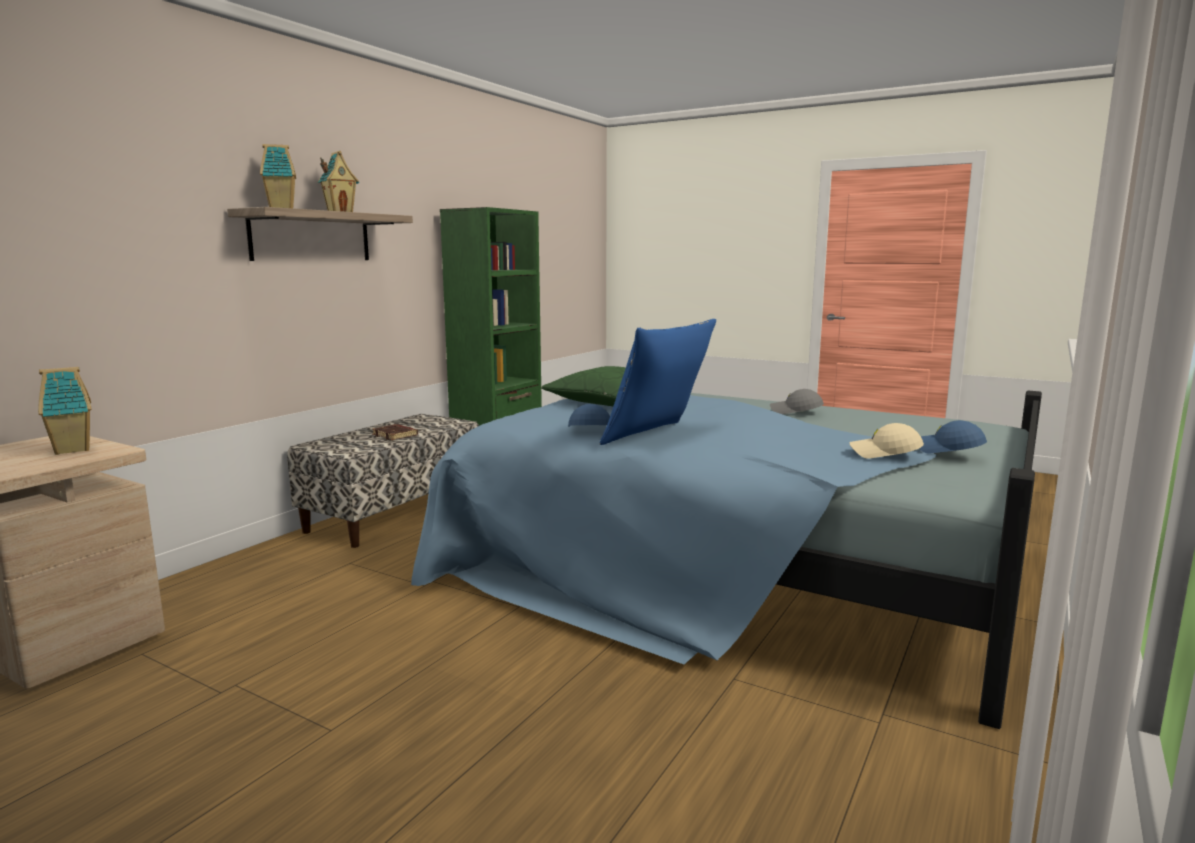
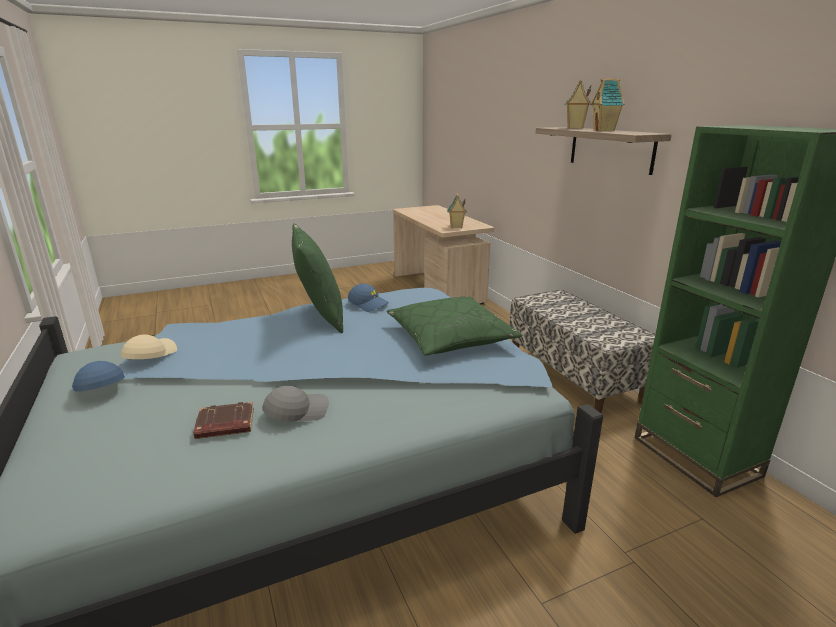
camera: 125 degrees right, 10 degrees up
(396, 435) = (569, 316): brown book -> brown book (225, 425)
(658, 436) = (320, 315): blue pillow -> green pillow
(884, 454) = (149, 355): beige cap -> beige cap turned 45 degrees counterclockwise
(947, 450) = (98, 385): blue cap -> blue cap turned 105 degrees counterclockwise

